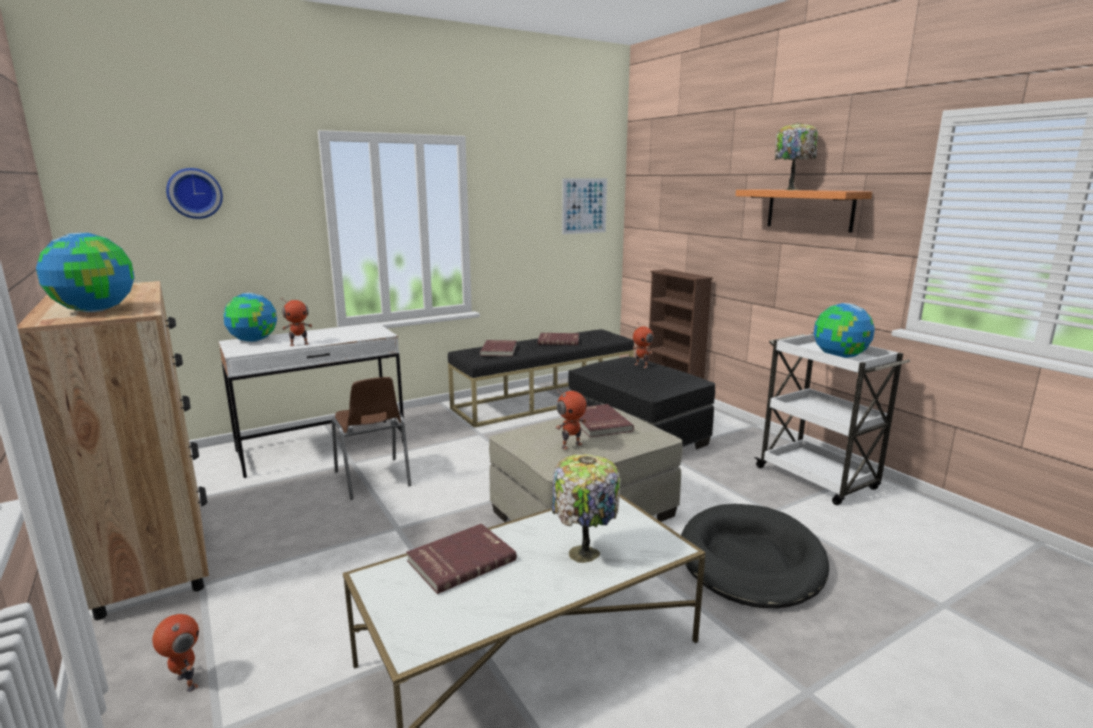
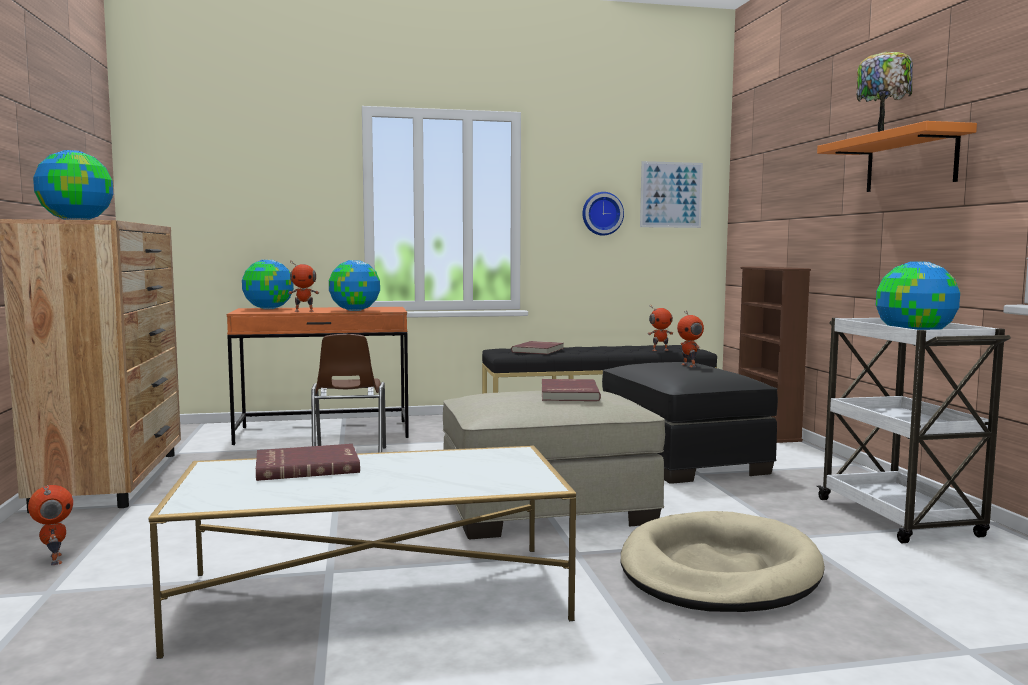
camera: 20 degrees right, 10 degrees down
(194, 193) = (238, 164): wall clock -> wall clock (602, 213)
(322, 447) = (324, 432): white desk -> orange desk
(345, 337) = (354, 310): none -> globe
(558, 341) = (618, 348): red book -> none
(571, 445) = (512, 403): toy robot -> toy robot (660, 350)
(583, 555) = (433, 478): table lamp -> none
(750, 560) = (718, 571): black dog bed -> beige dog bed

